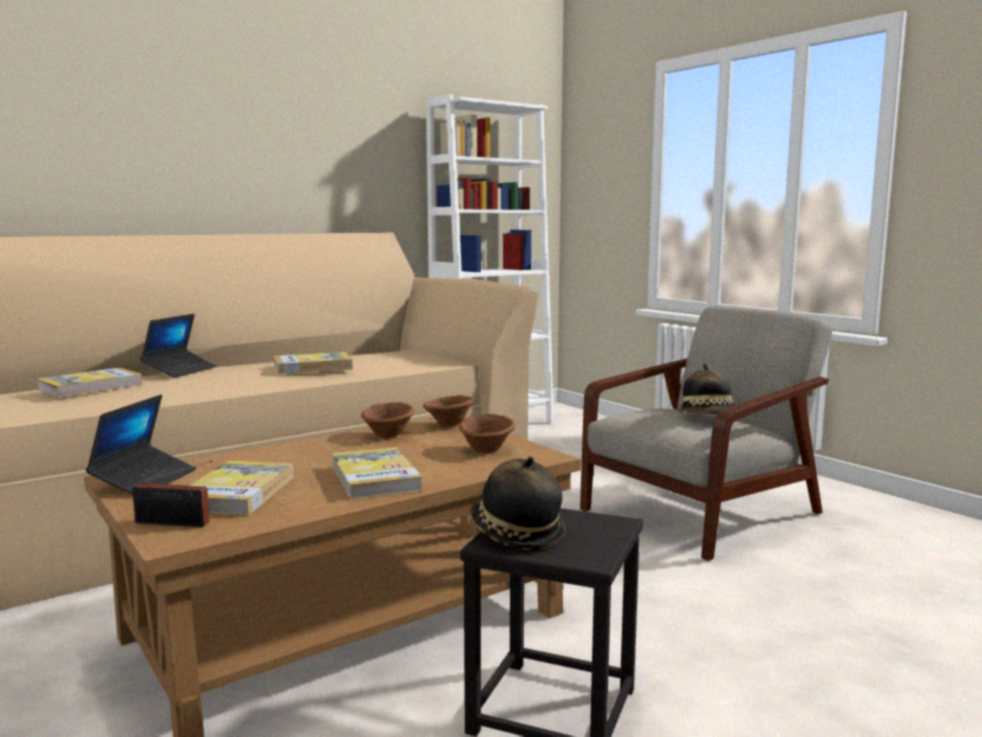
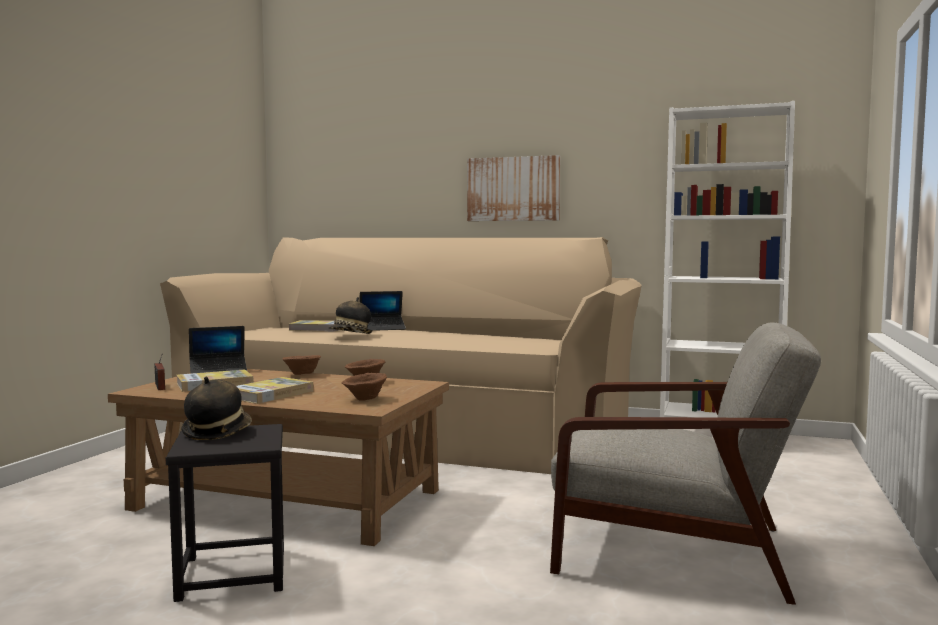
camera: 55 degrees right, 5 degrees down
(255, 170) = (513, 189): none -> picture
(312, 367) = (438, 336): book -> none
(449, 425) = (414, 385): brown bowl -> brown bowl (301, 375)
(708, 417) = (639, 434): hat -> hat (350, 335)

